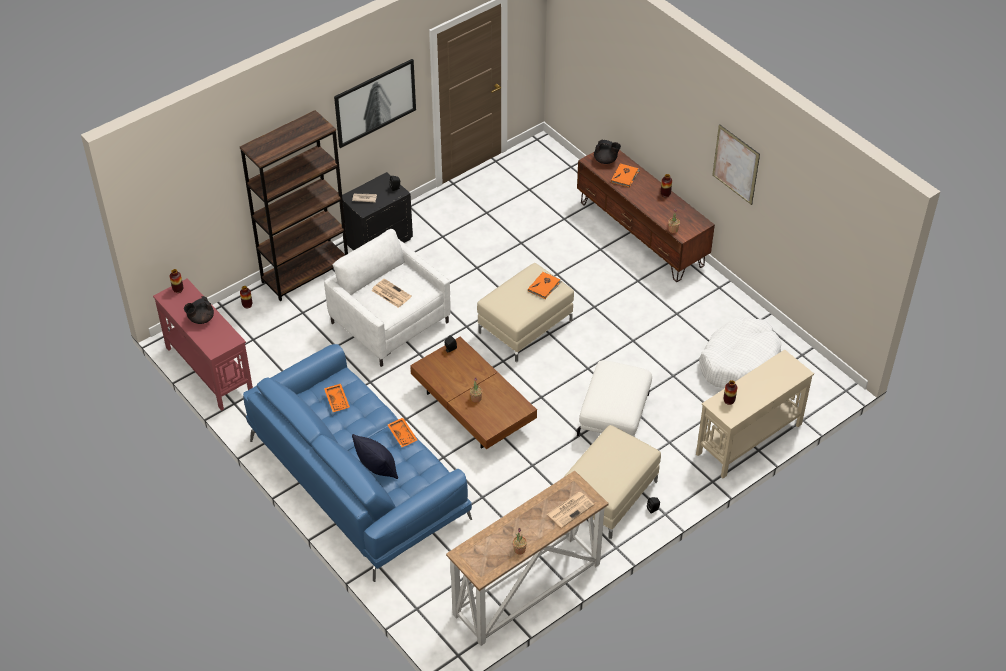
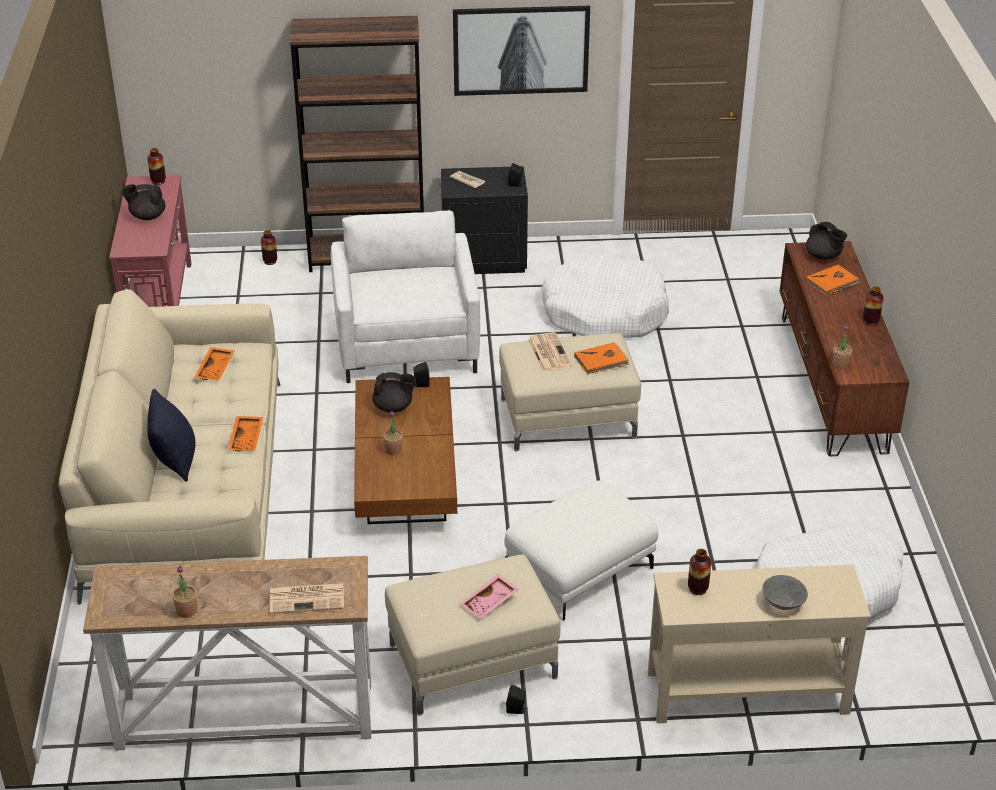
camera: 35 degrees right, 10 degrees down
(357, 478) = (188, 484): blue sofa -> beige sofa
(390, 293) = (398, 287): newspaper -> newspaper (548, 352)
(449, 371) = (394, 407): none -> black teapot
(481, 245) = (604, 312): none -> white dog bed
(623, 460) = (490, 602): none -> pink tray
(736, 164) = (943, 272): picture -> none
(772, 388) = (783, 604): none -> grey bowl

